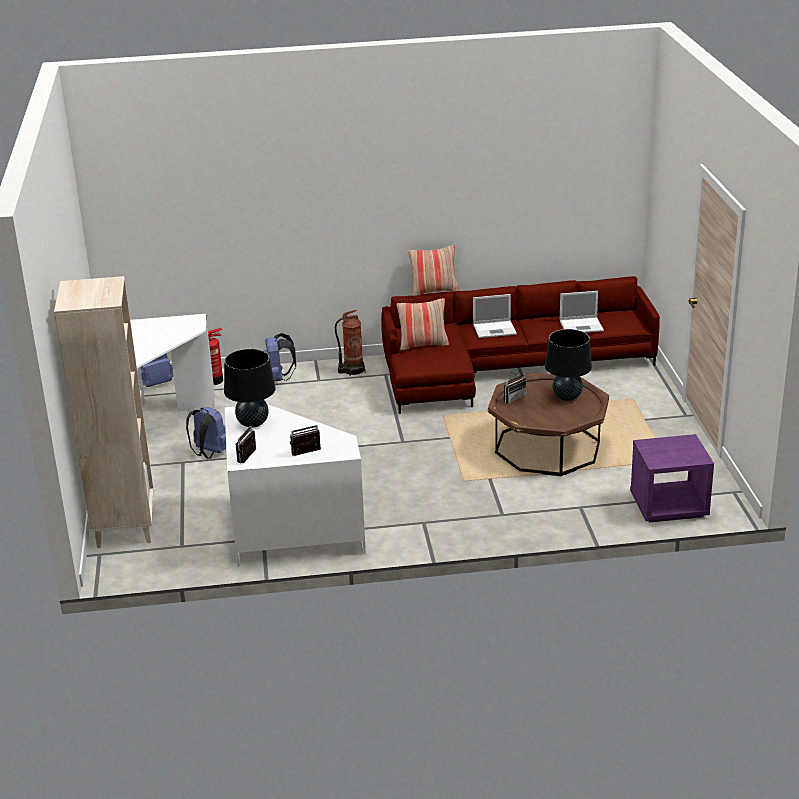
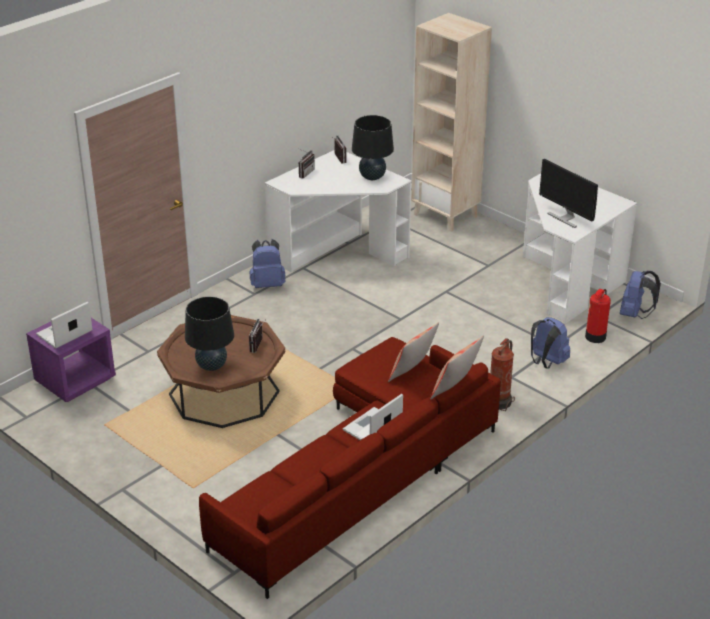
camera: 140 degrees right, 5 degrees up
(173, 330) = (565, 218): none -> monitor
(209, 453) = (481, 278): blue backpack -> blue backpack (267, 284)
(582, 326) = (288, 474): laptop -> laptop (63, 333)

